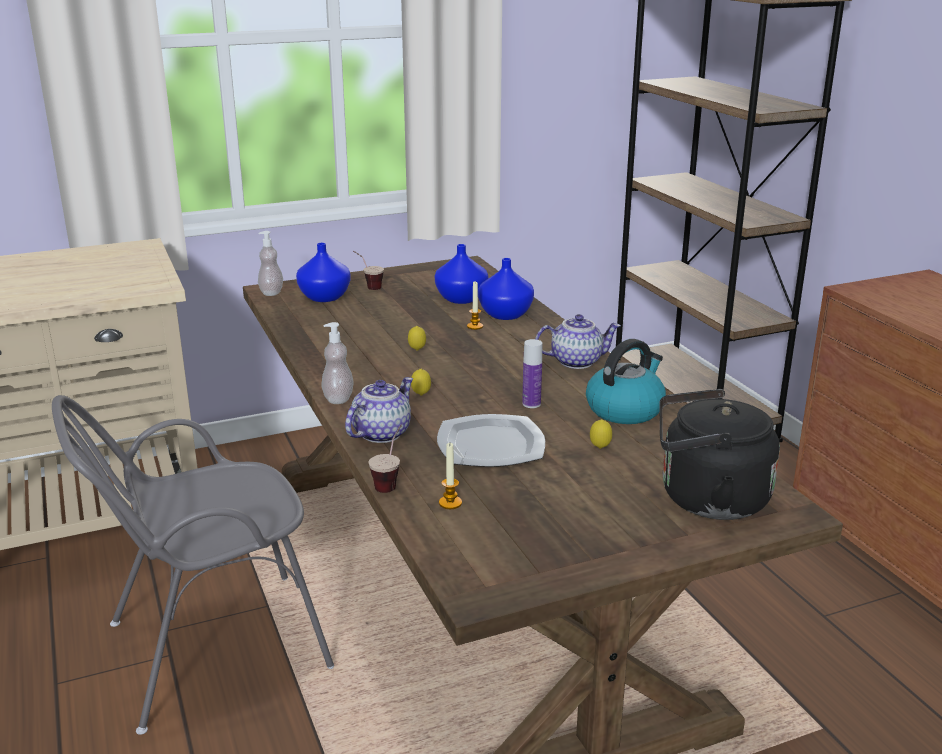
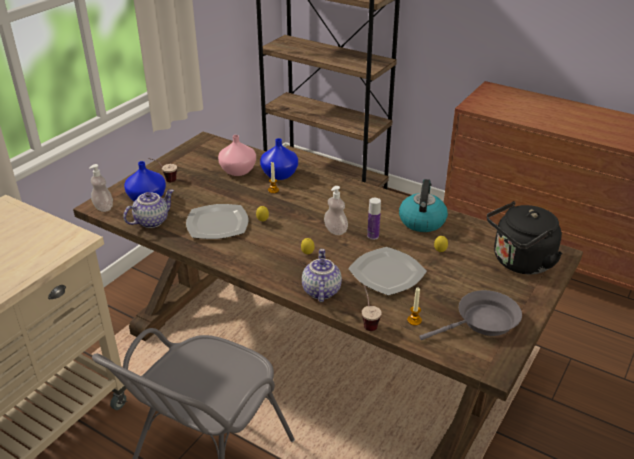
camera: 35 degrees left, 10 degrees up
(338, 398) = (263, 276): soap dispenser -> soap dispenser (335, 230)
(363, 338) = (218, 224): none -> plate
(462, 298) = (238, 170): blue vase -> pink vase
(542, 541) = (483, 322): none -> grey frying pan
(576, 361) = (360, 196): teapot -> teapot (151, 221)

